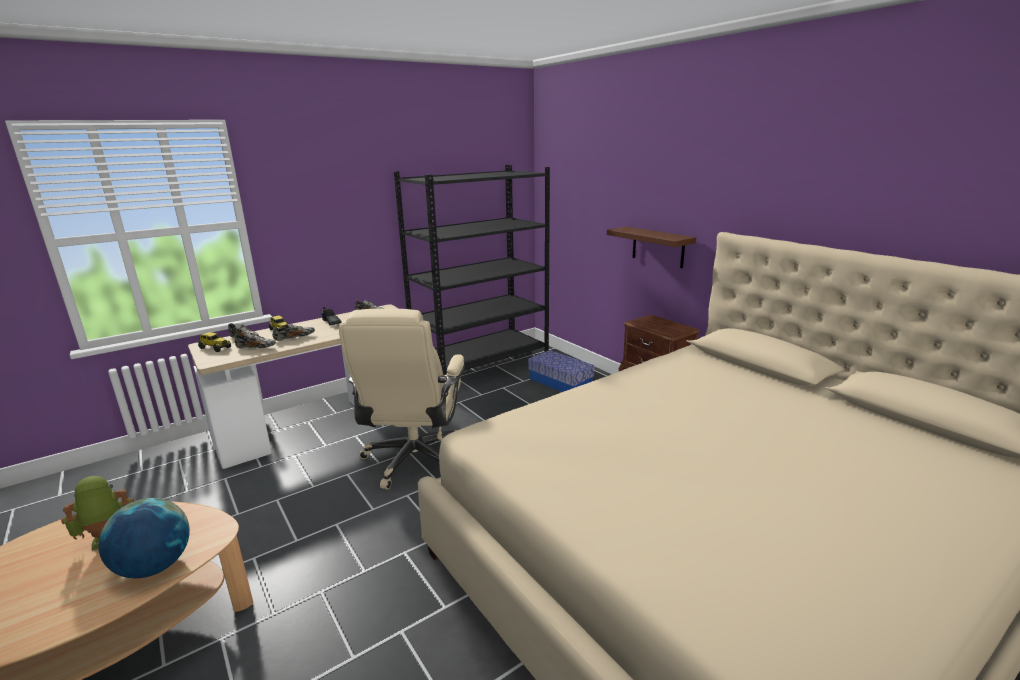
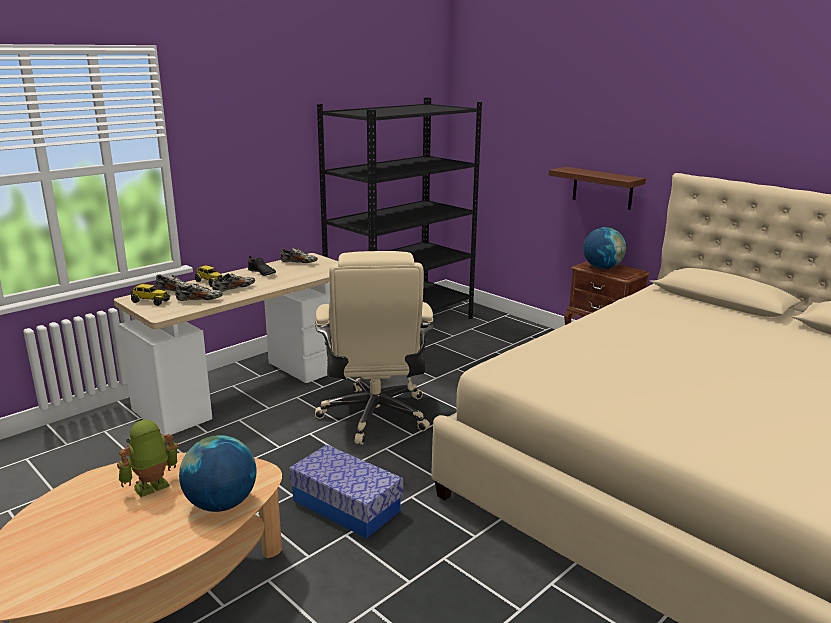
camera: 10 degrees left, 0 degrees up
(560, 382) = (493, 335): storage box -> storage box (346, 505)
(653, 324) = (602, 268): none -> globe

